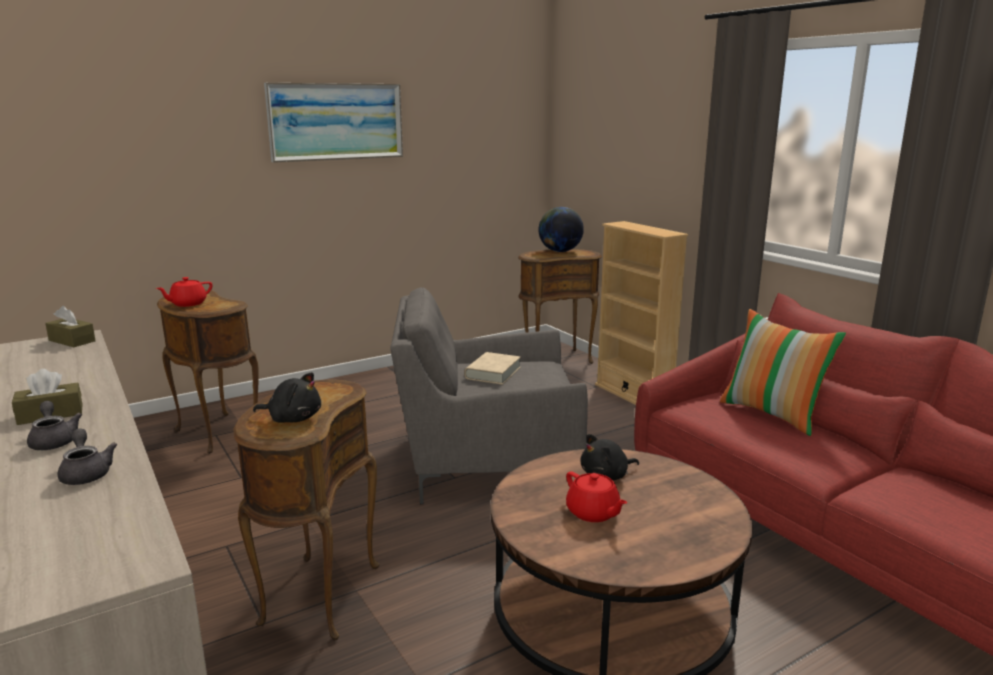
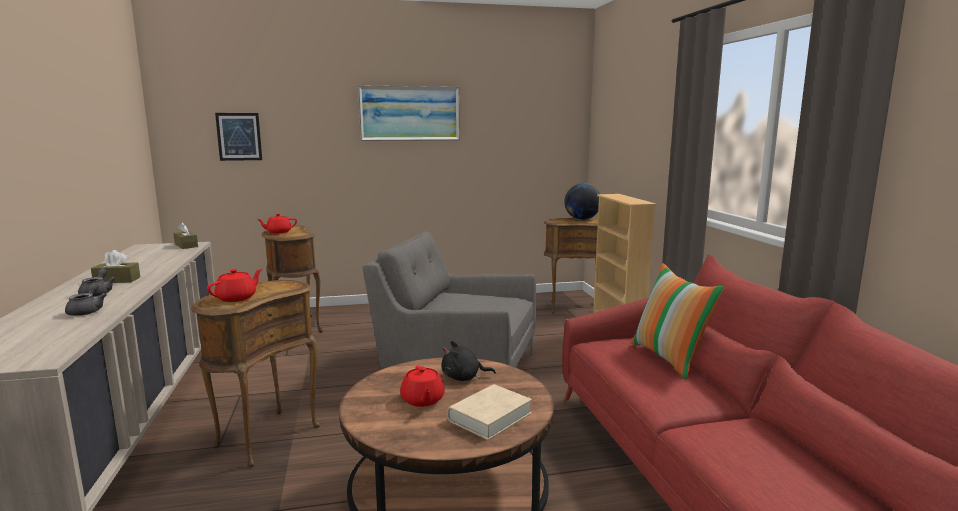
camera: 20 degrees right, 5 degrees down
(88, 162) = (239, 136): none -> picture
(293, 418) = (237, 298): black plush toy -> red teapot
(493, 373) = (466, 301): beige book -> beige book (490, 417)

